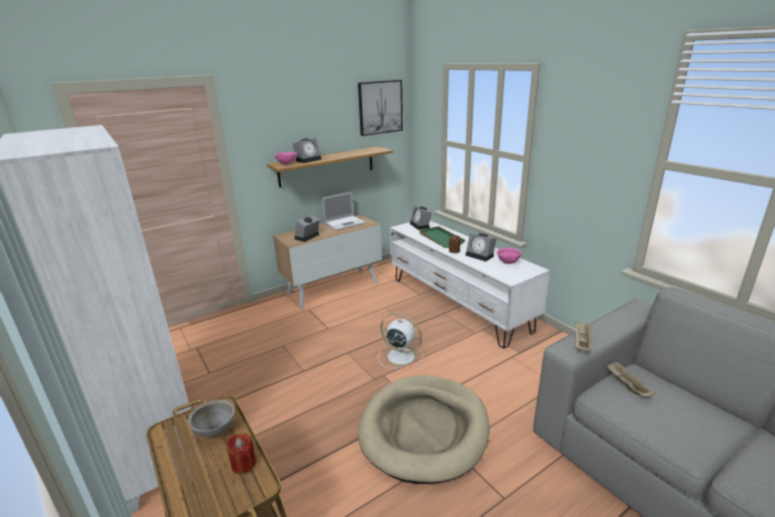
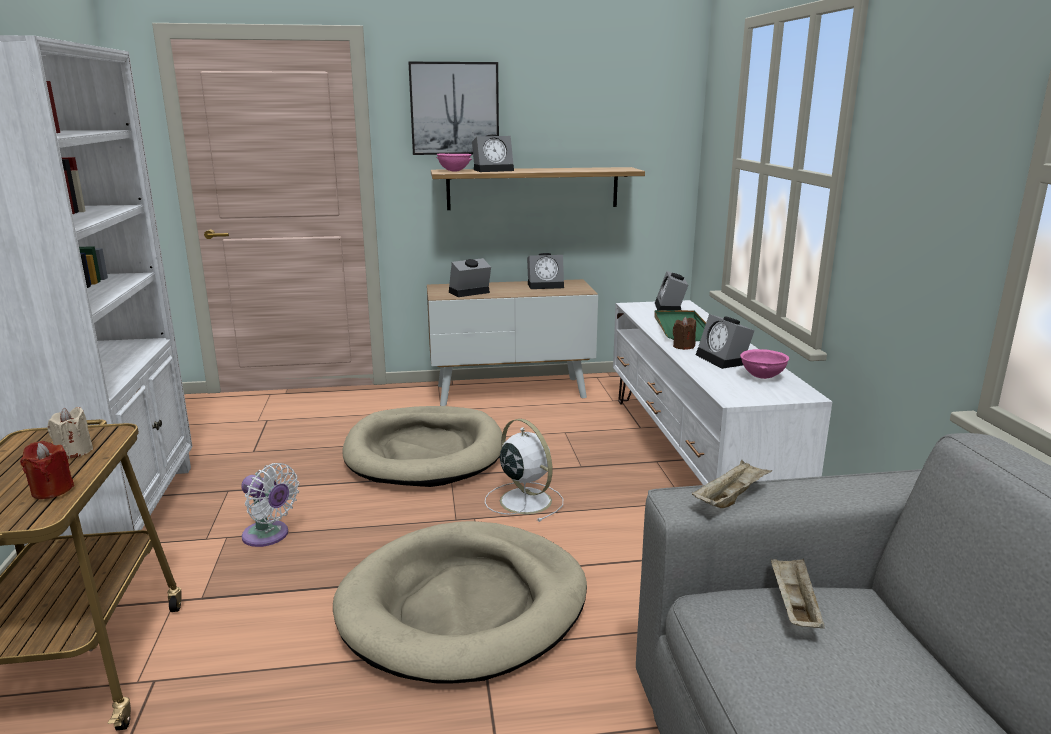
camera: 25 degrees right, 5 degrees down
(215, 430) = (74, 452): grey bowl -> beige candle
(276, 427) = (269, 536): none -> white fan
(319, 341) = (424, 452): none -> beige dog bed
(345, 223) = (546, 285): laptop -> alarm clock
(380, 107) = (642, 100): picture -> picture (454, 108)

